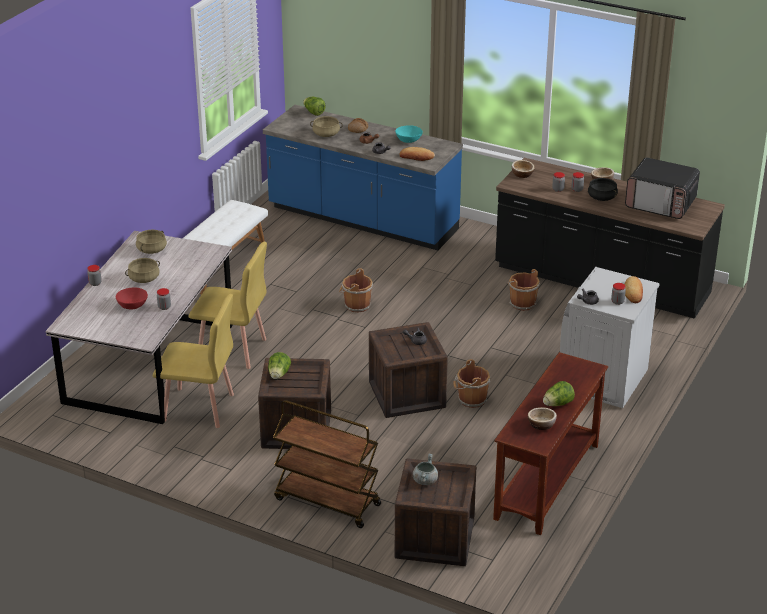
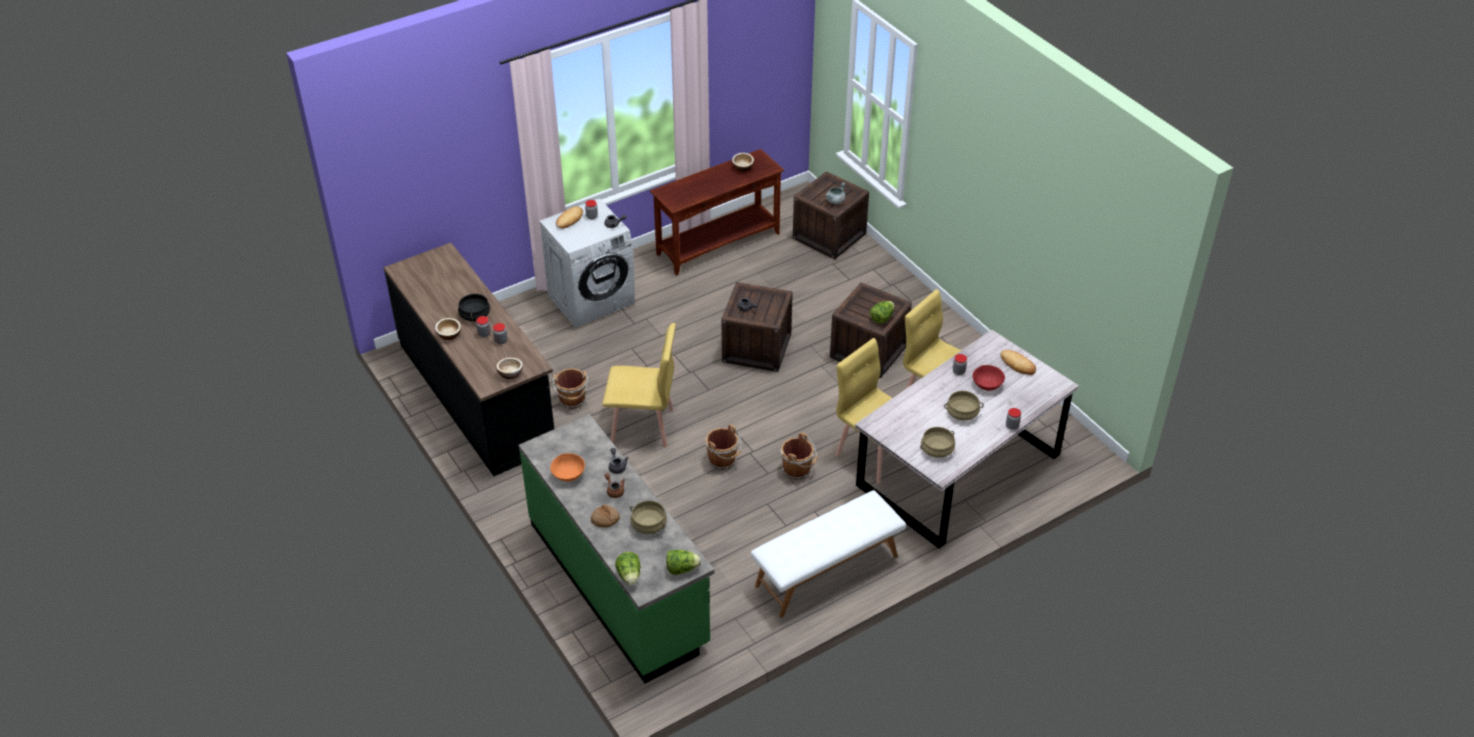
camera: 150 degrees left, 10 degrees up
(326, 502) = (885, 286): brown cart -> none
(362, 220) = (619, 583): blue counter -> green counter
(408, 140) = (568, 475): turquoise bowl -> orange bowl
(416, 157) = (586, 442): bread -> bread (1017, 364)
(445, 306) = (643, 426): none -> yellow chair
(471, 400) = (710, 324): brown bucket -> brown bucket (798, 470)
(557, 404) = (716, 176): lettuce -> lettuce (682, 569)
(661, 204) = (435, 287): microwave -> none

